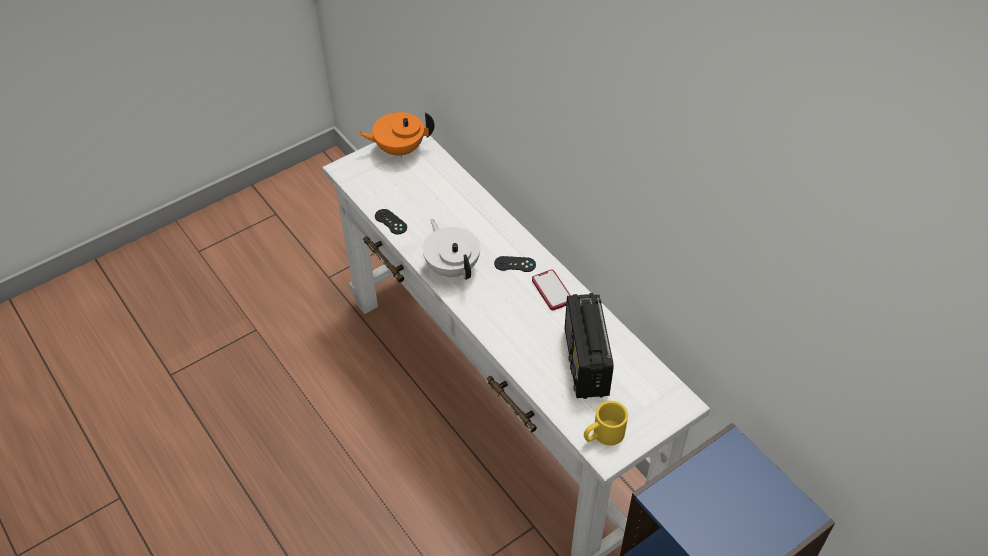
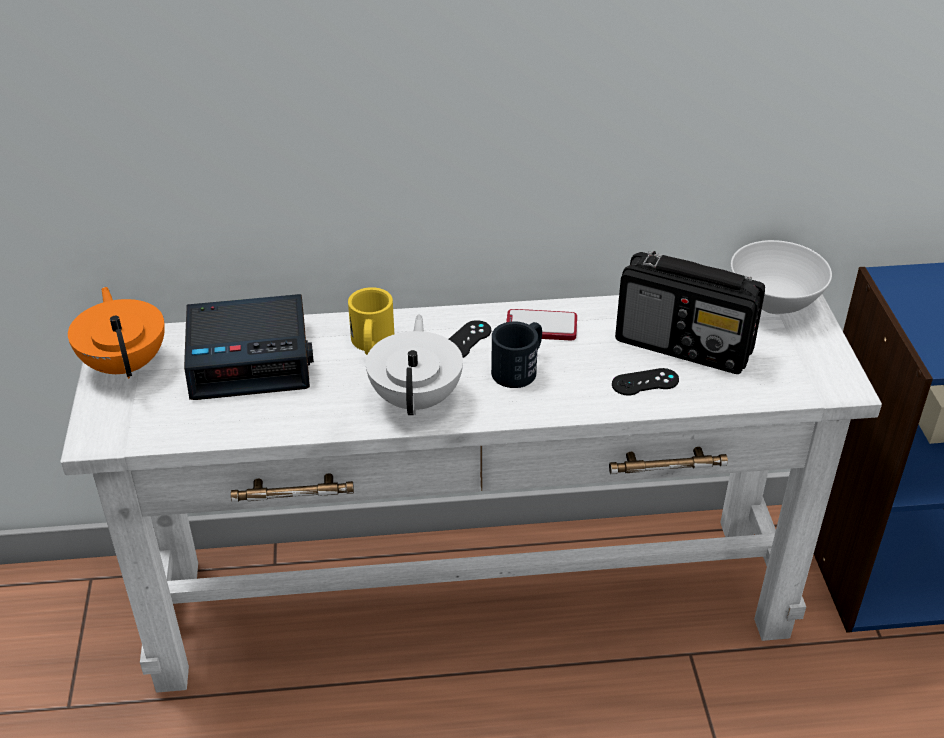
camera: 60 degrees left, 10 degrees down
(390, 222) = (266, 427): black game controller -> black game controller (645, 382)
(399, 149) = (126, 364): orange teapot -> orange teapot turned 135 degrees clockwise
(436, 189) = (251, 358): none -> alarm clock
(452, 266) = (417, 398): white teapot -> white teapot turned 90 degrees clockwise
(508, 297) = (520, 368): none -> black mug
(603, 435) = (810, 377): yellow mug -> yellow mug (371, 344)
(664, 393) = (774, 305): none -> white bowl

